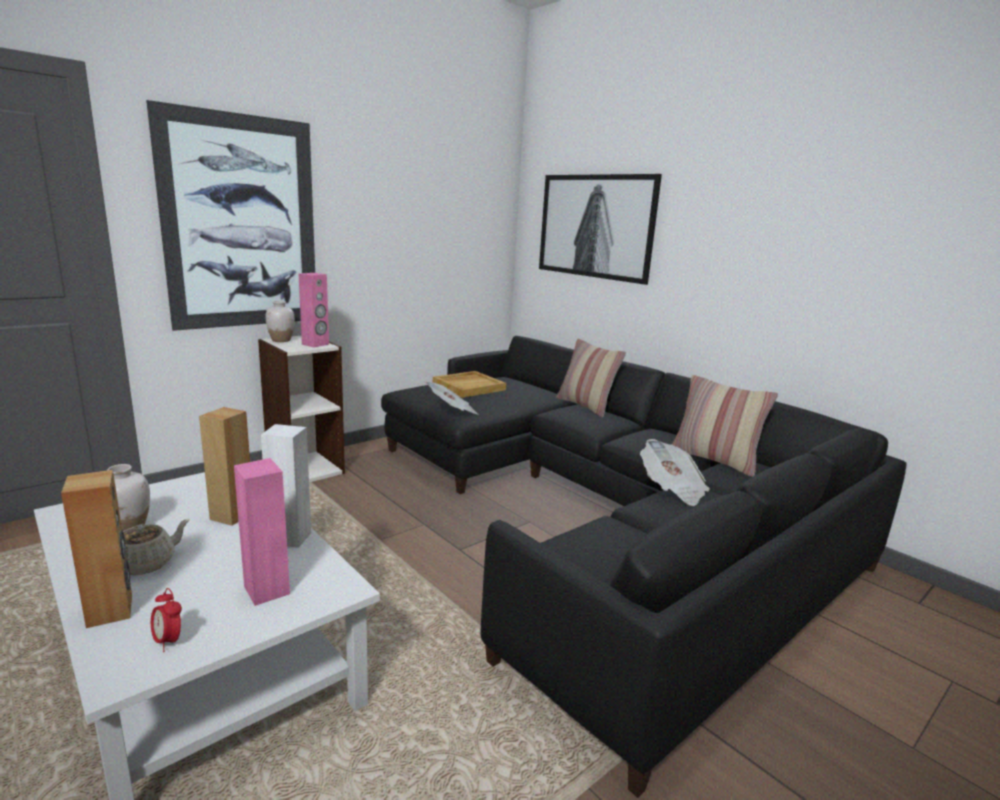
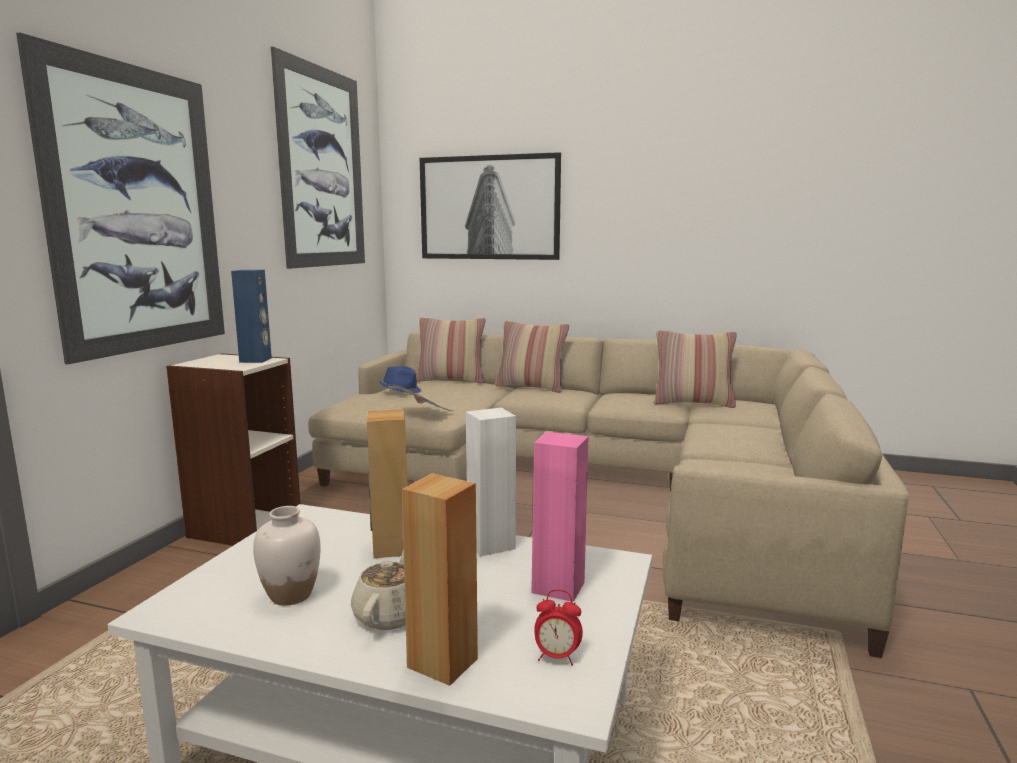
camera: 30 degrees left, 5 degrees down
(281, 340) = (201, 363): white vase -> none
(315, 344) = (256, 360): pink speaker -> blue speaker
(442, 186) = (322, 168): none -> picture
(469, 386) = (401, 391): beige tray -> blue hat
(528, 385) = (451, 380): none -> pillow
(599, 515) = (596, 485): black sofa -> beige sofa
(672, 489) = (705, 427): newspaper -> none

